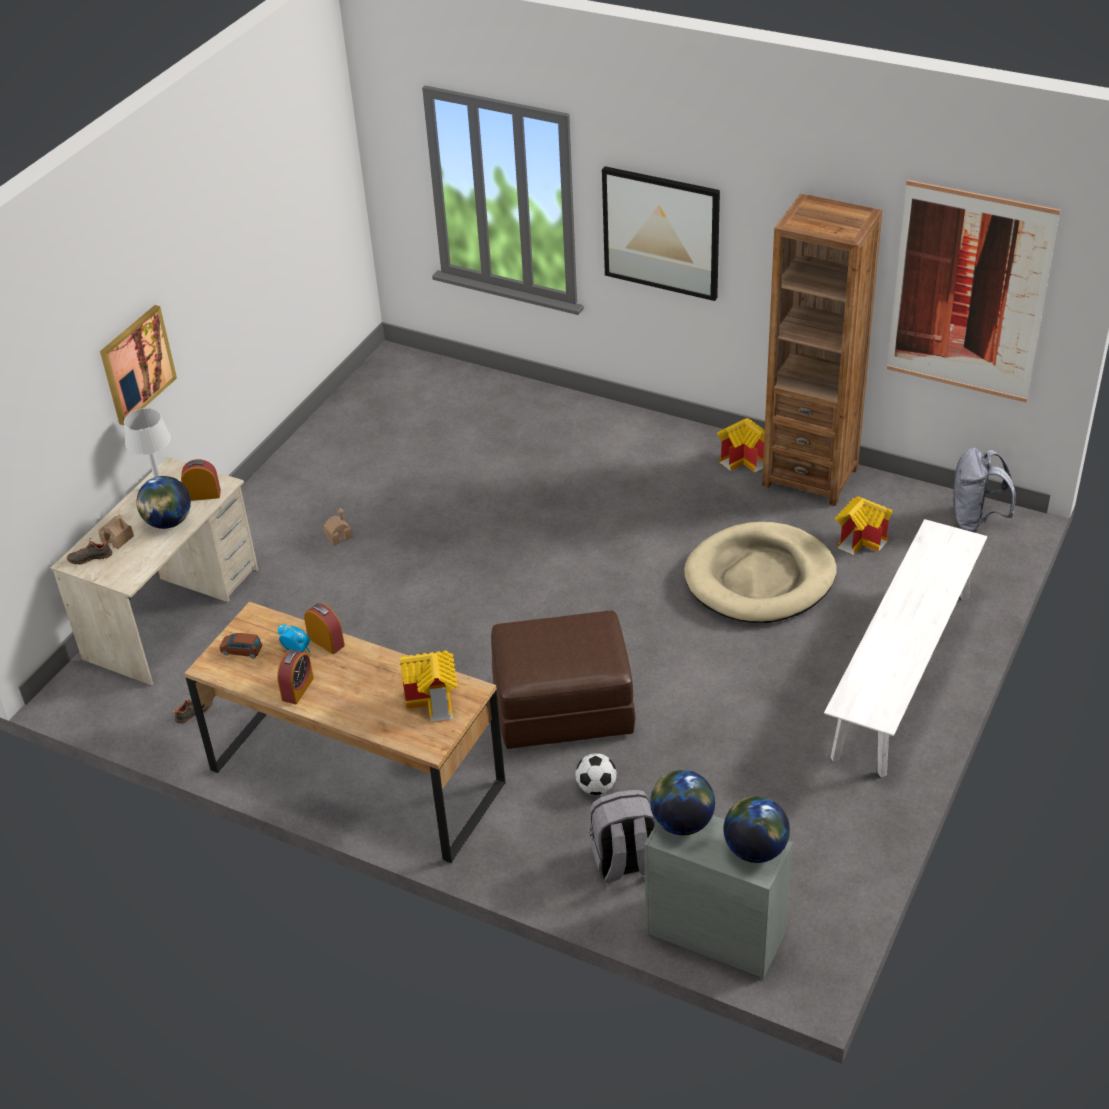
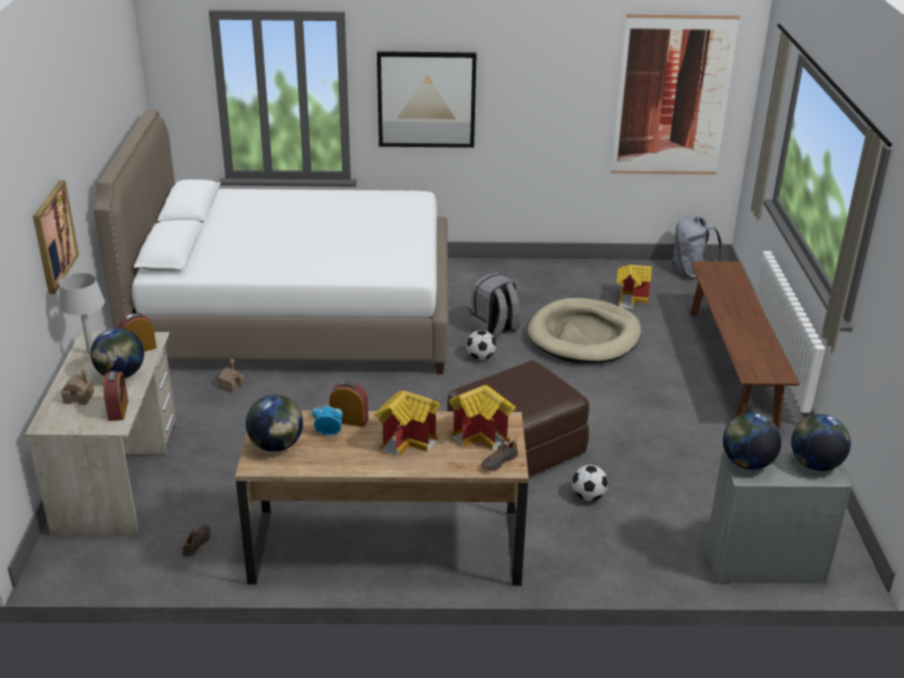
camera: 30 degrees left, 10 degrees down
(90, 557) = (62, 417): black shoe -> black shoe (498, 461)
(241, 650) = (276, 445): brown toy car -> globe
(297, 689) = (354, 459): alarm clock -> alarm clock (118, 410)
(462, 461) = (297, 316): none -> white bed
(618, 574) = (480, 357): none -> football
(624, 863) = (655, 540): grey backpack -> grey backpack (494, 330)
(745, 460) = (510, 272): toy house -> toy house (408, 441)
(810, 476) = (563, 272): brown bookcase -> none
(903, 674) = (731, 367): white bench -> brown bench

